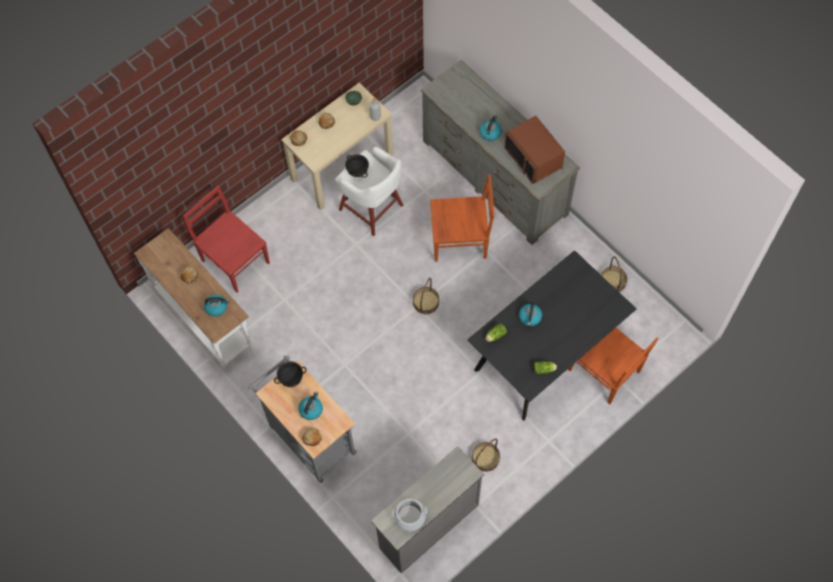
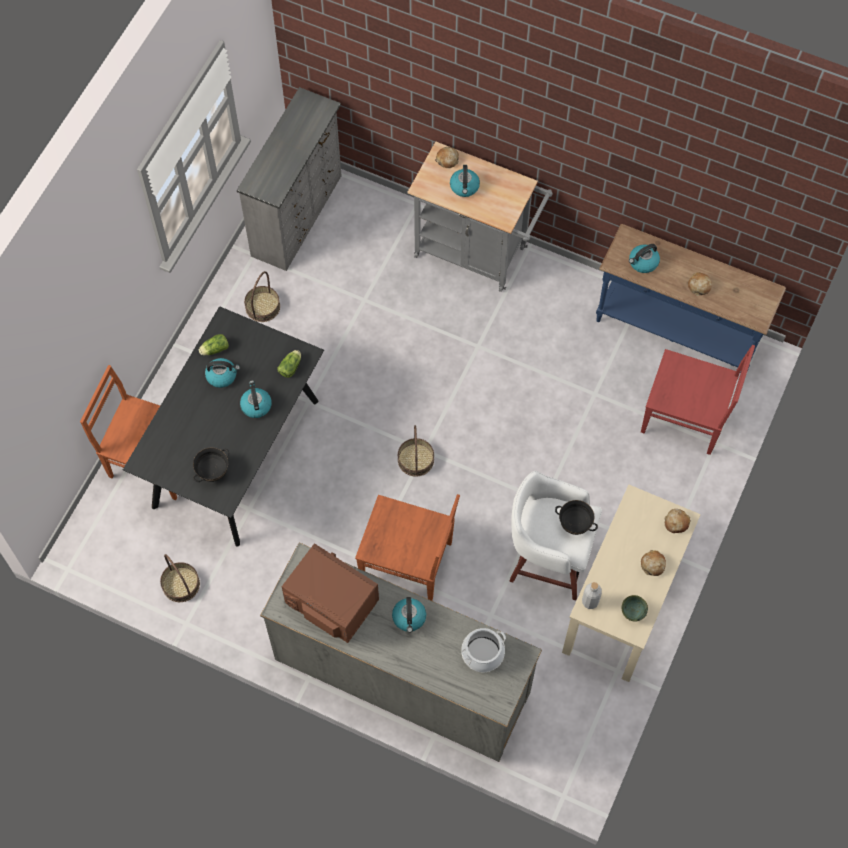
camera: 155 degrees right, 0 degrees up
(204, 319) = (676, 333): white console table -> blue console table
(291, 379) = (505, 209): black bowl -> black bowl (213, 472)
(409, 516) = (300, 120): cooking pot -> cooking pot (482, 654)
(460, 240) = (408, 562): brown chair -> brown chair turned 135 degrees counterclockwise
(546, 348) = (222, 376): none -> kettle

